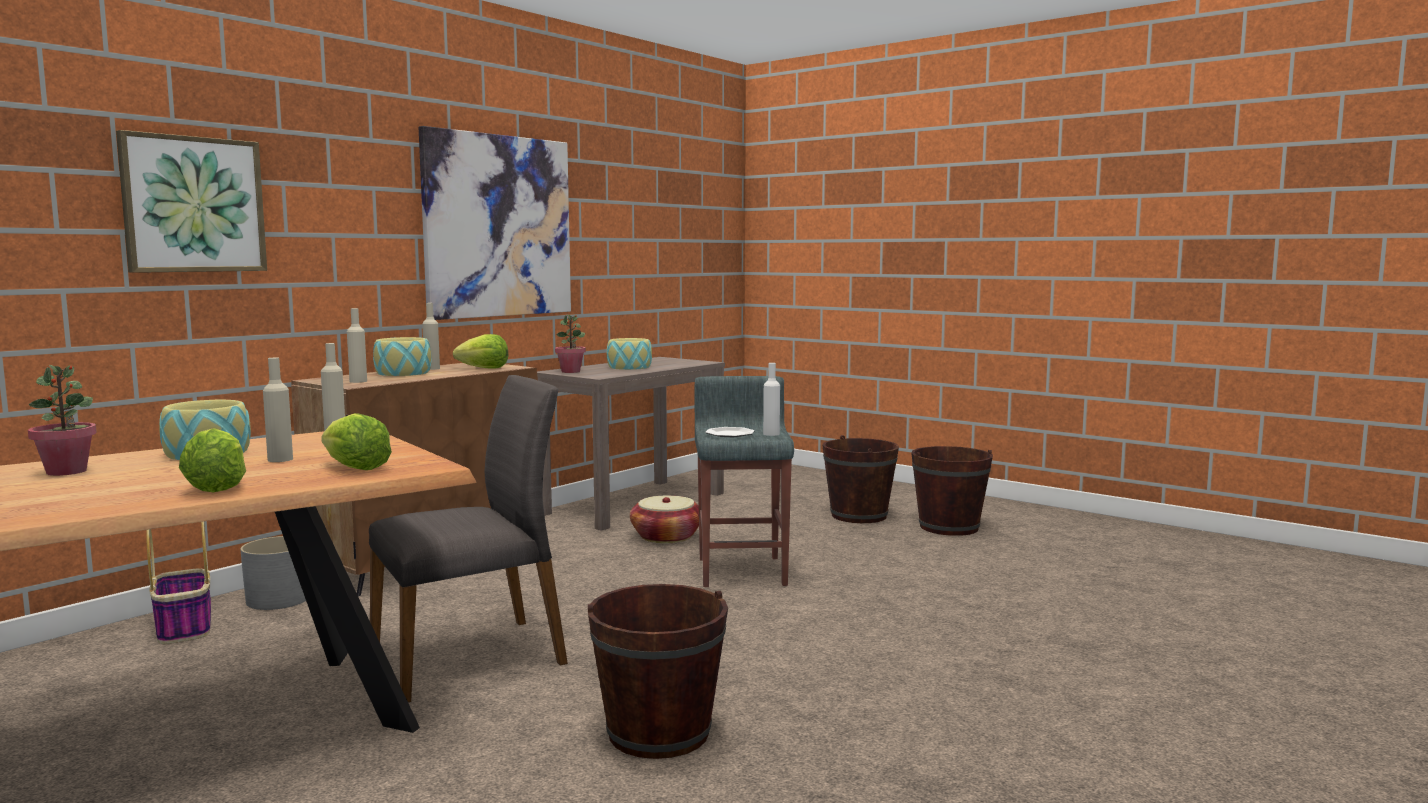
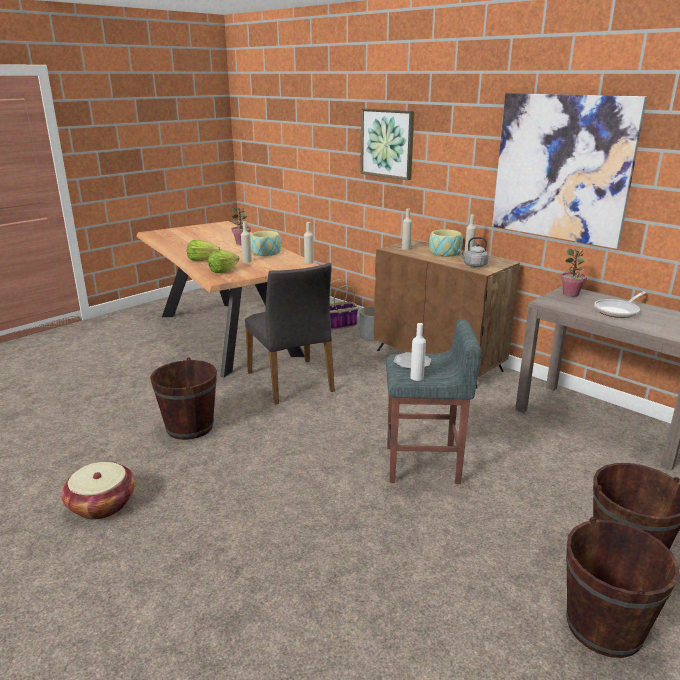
camera: 95 degrees right, 15 degrees up
(484, 368) = (474, 265): lettuce -> grey kettle
(629, 367) = (618, 311): bowl -> frying pan
(666, 537) = (505, 436): basket -> basket (102, 504)

